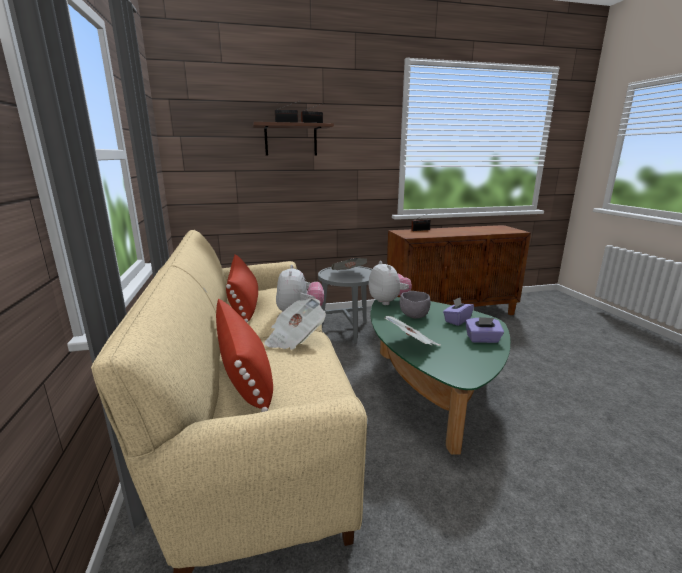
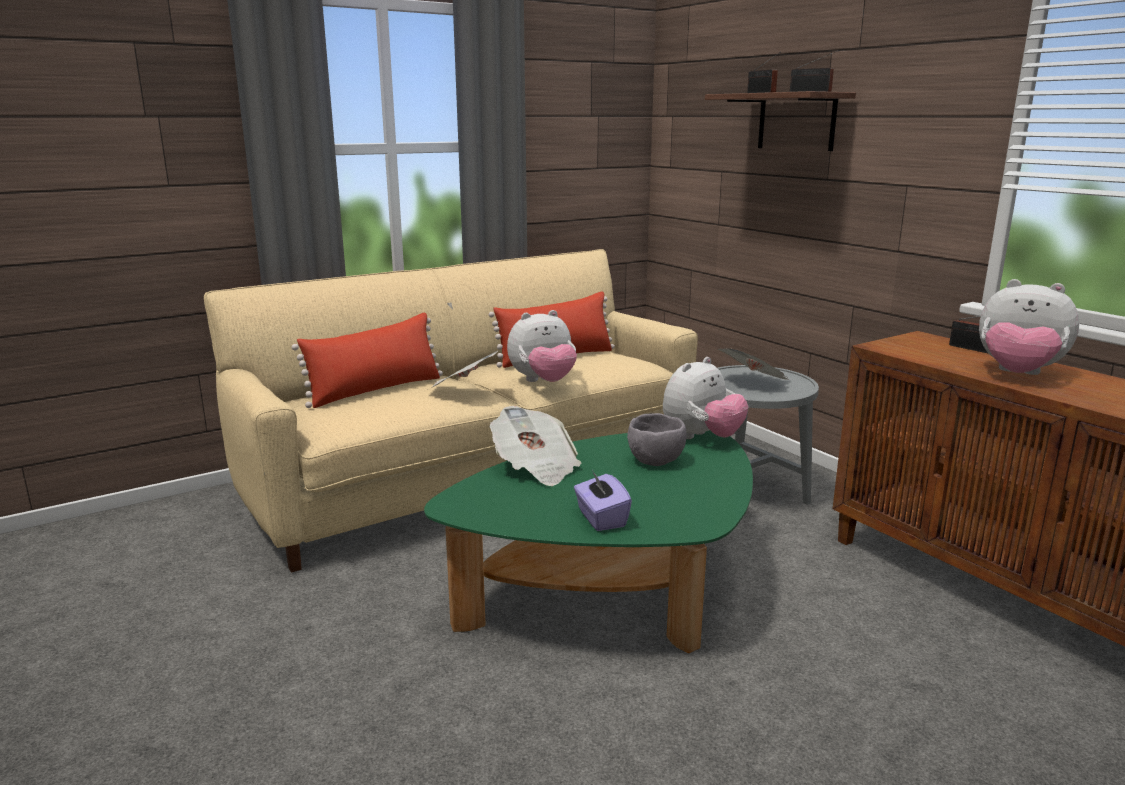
camera: 70 degrees right, 0 degrees up
(454, 232) = (1017, 374): none -> plush toy
(457, 320) = (670, 495): purple tissue box -> none

